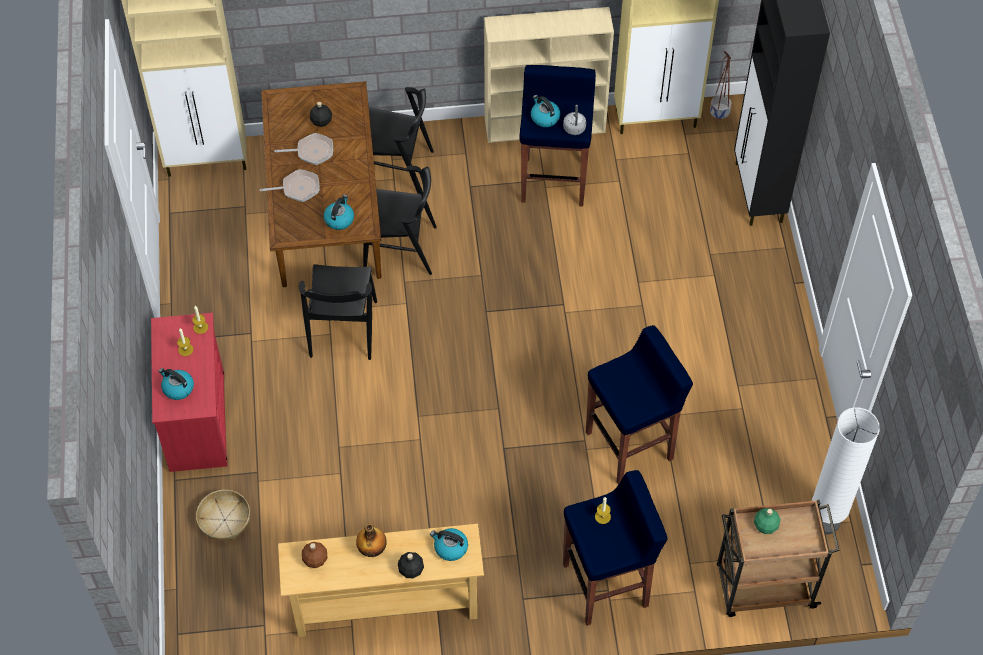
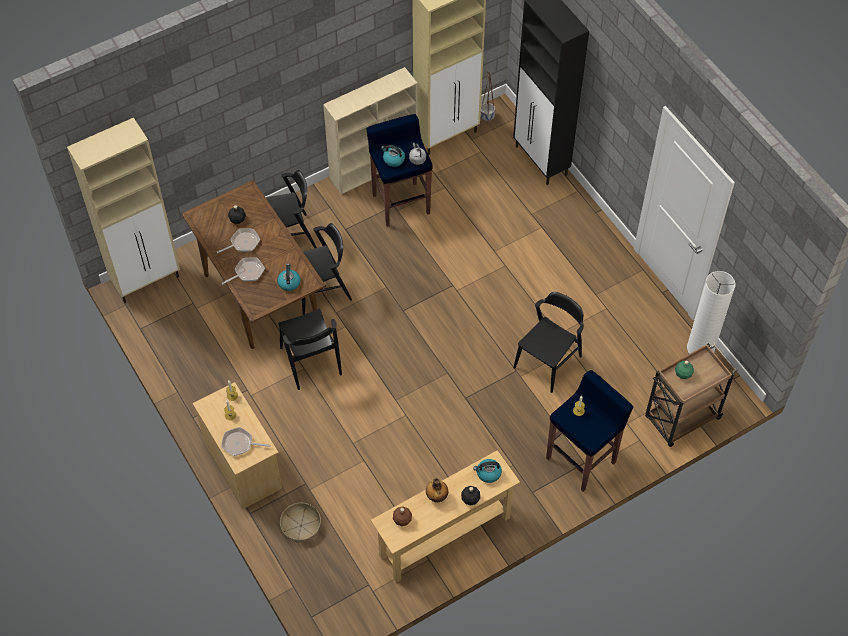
camera: 25 degrees left, 0 degrees up
(177, 388) = (240, 444): kettle -> frying pan
(197, 420) = (243, 465): red dresser -> beige dresser
(630, 445) = (548, 362): blue stool -> black chair

